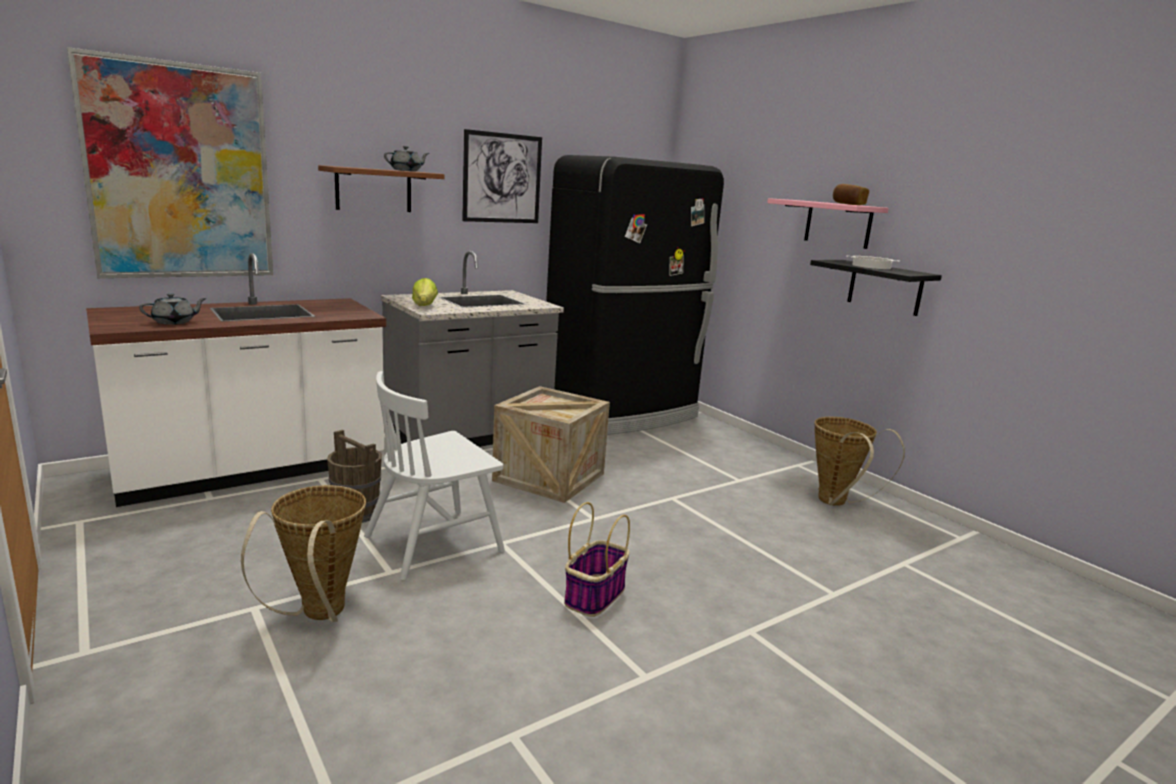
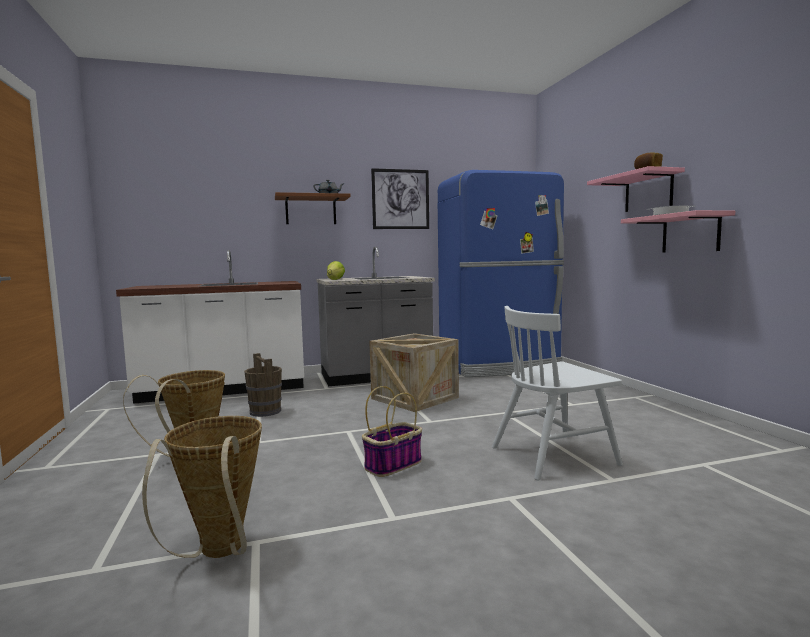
camera: 20 degrees right, 10 degrees down
(174, 322) = (170, 286): grey teapot -> none
(180, 173) = (192, 205): picture -> none
(434, 543) = (301, 429): white chair -> white chair (554, 455)
(622, 414) = (500, 366): black fridge -> blue fridge
(836, 503) = (657, 421): basket -> basket (219, 553)
(885, 287) = (690, 233): black shelf -> pink shelf

